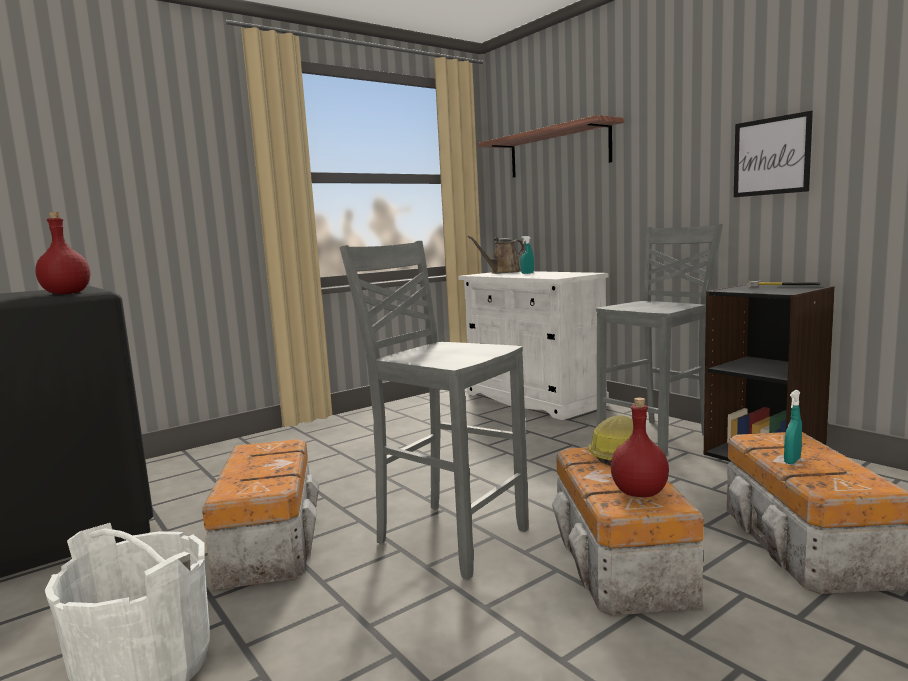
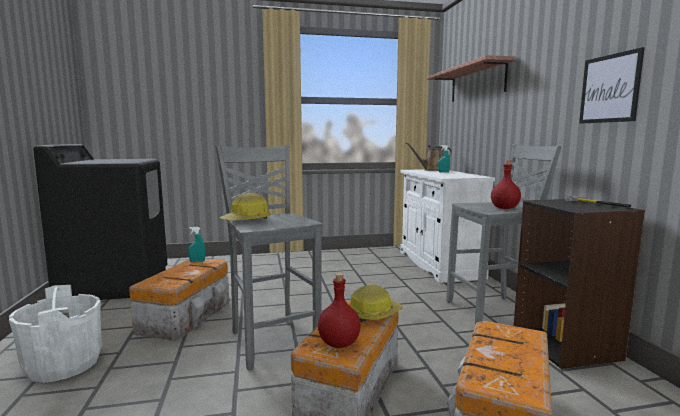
camera: 25 degrees right, 0 degrees up
(66, 293) = (116, 162): red bottle -> red bottle (505, 208)
(413, 357) = (247, 221): none -> hard hat
(792, 461) = (490, 353): turquoise spray bottle -> turquoise spray bottle (197, 261)

